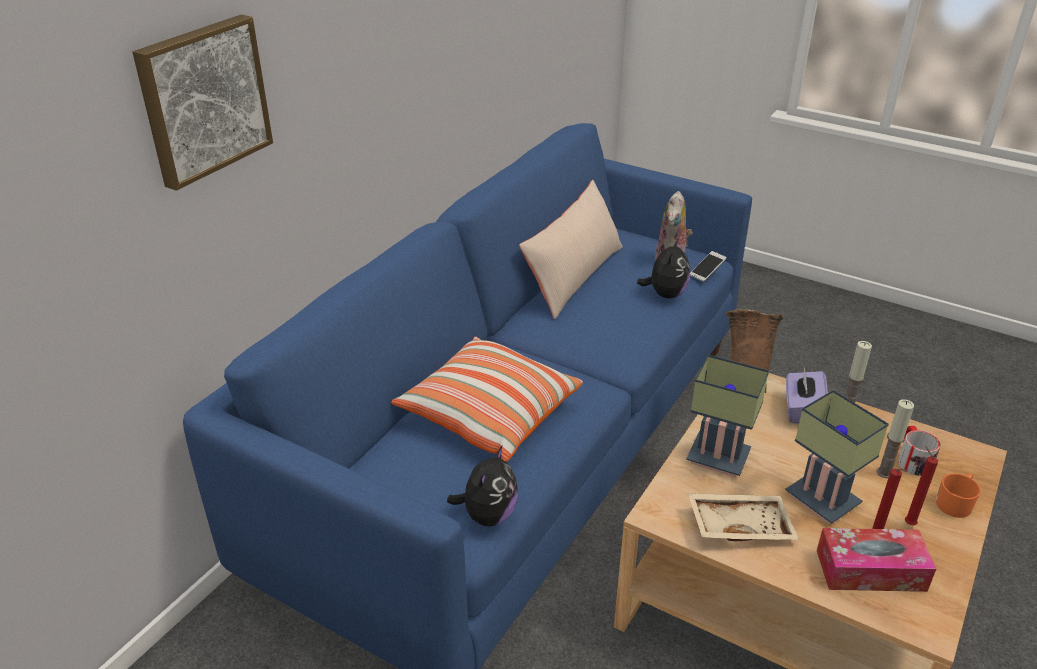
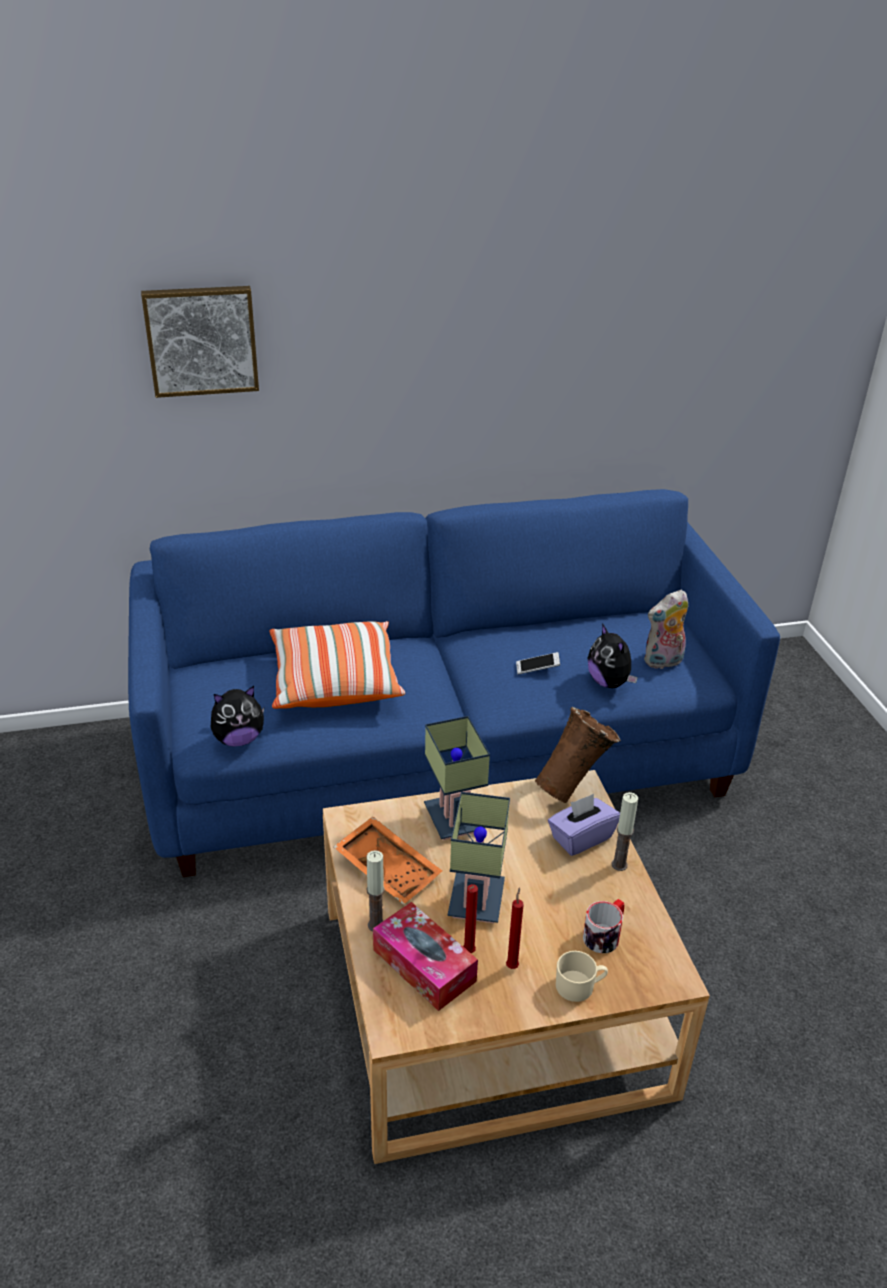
camera: 45 degrees right, 0 degrees up
(573, 276) = (559, 628): beige pillow -> none
(665, 294) = (609, 682): plush toy -> plush toy turned 90 degrees clockwise
(707, 271) = (681, 687): phone -> phone (537, 669)
(739, 525) = (389, 868): beige tray -> orange tray
(884, 472) = (562, 923): candle -> candle (376, 925)
(955, 503) = (579, 986): orange mug -> beige mug

